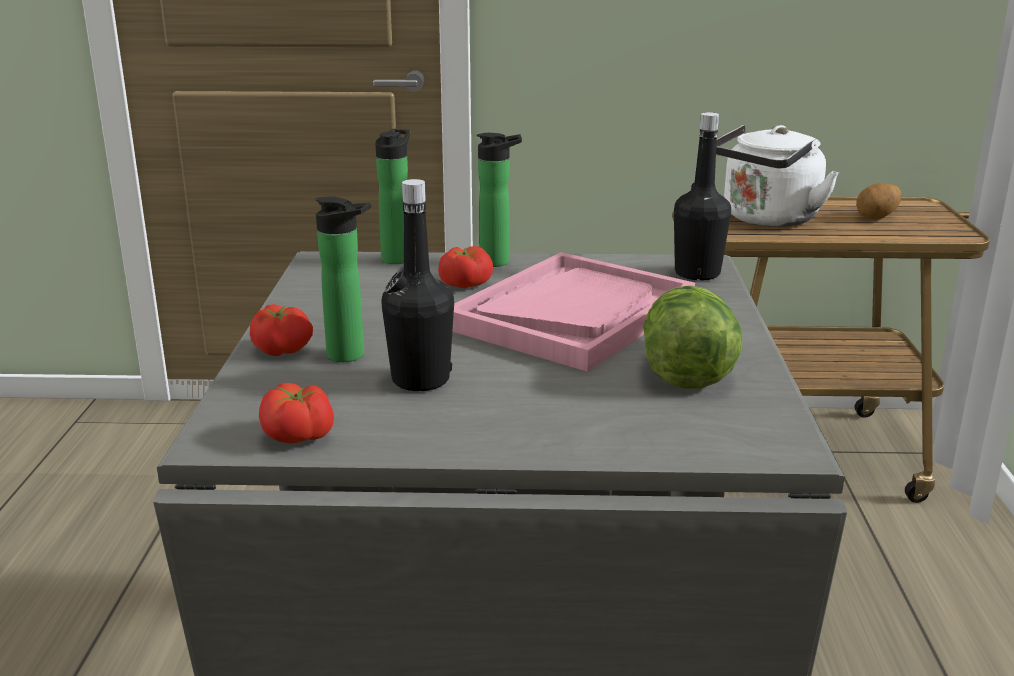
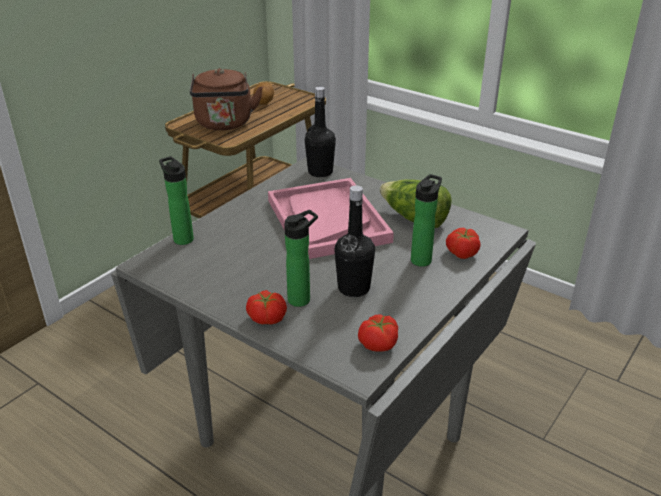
camera: 55 degrees left, 10 degrees up
(464, 283) = (249, 233): tomato -> tomato (461, 253)
(499, 262) = (233, 212): bottle -> bottle (422, 259)
(767, 220) = (224, 124): white kettle -> brown kettle

